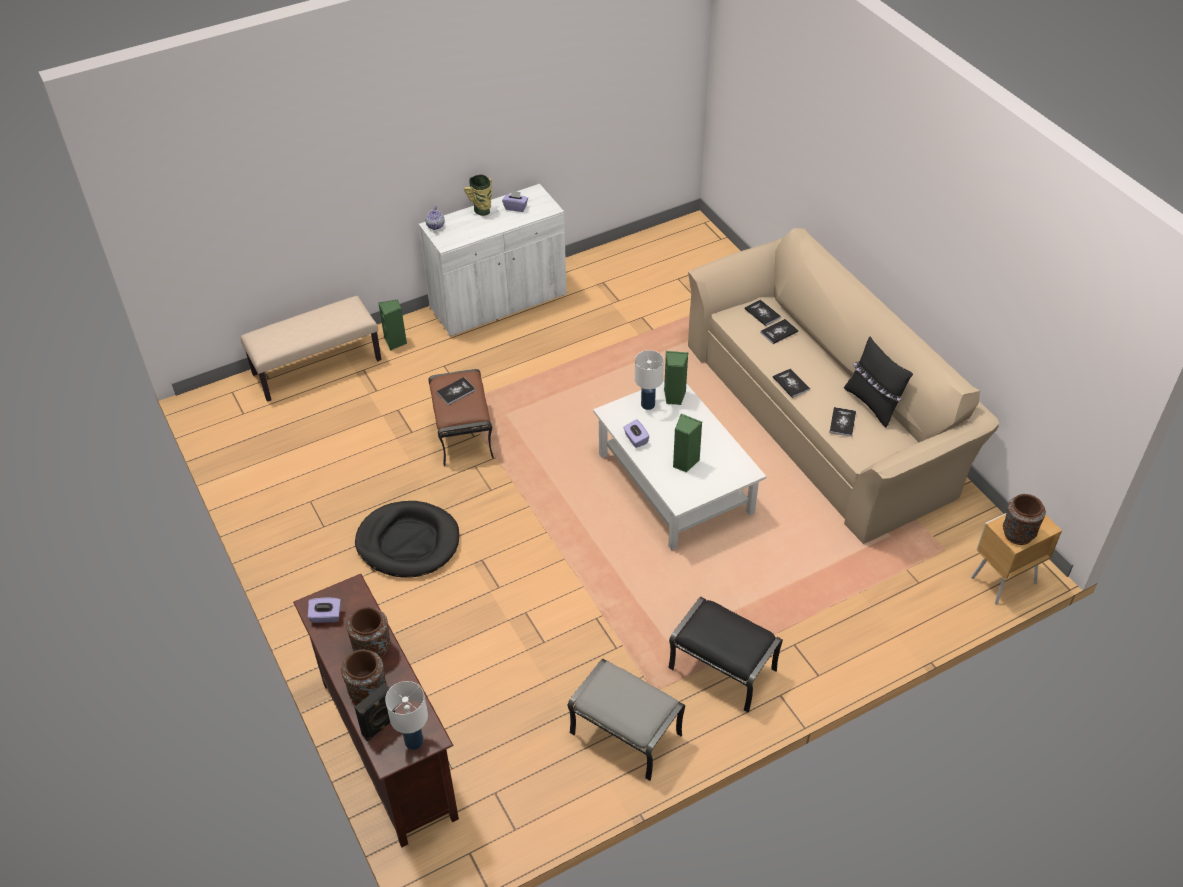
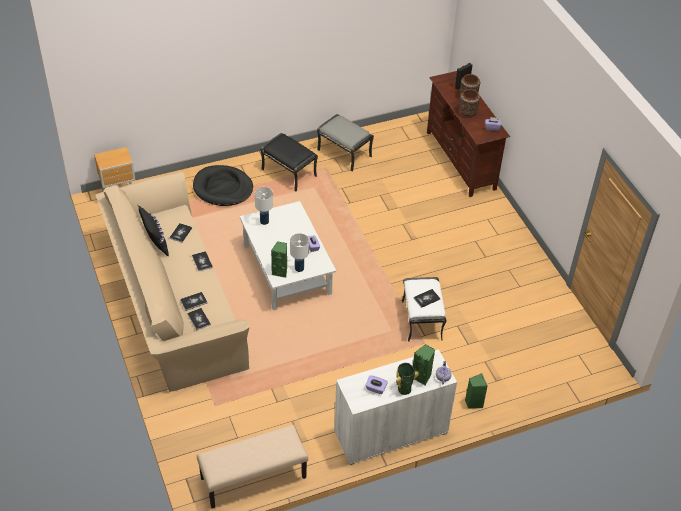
camera: 175 degrees left, 0 degrees up
(317, 366) = (532, 388): beige bench -> beige bench (253, 478)
(408, 542) = (456, 254): black dog bed -> black dog bed (223, 188)
(413, 741) = (446, 79): white table lamp -> white table lamp (264, 221)
(464, 434) = (421, 319): brown ottoman -> white ottoman
(684, 462) = (286, 229): green speaker -> green speaker (422, 377)
(1017, 533) = (119, 155): brown vase -> none

